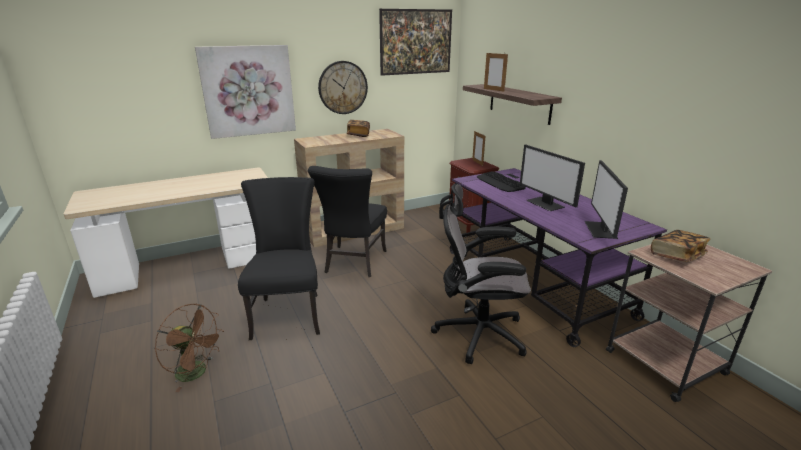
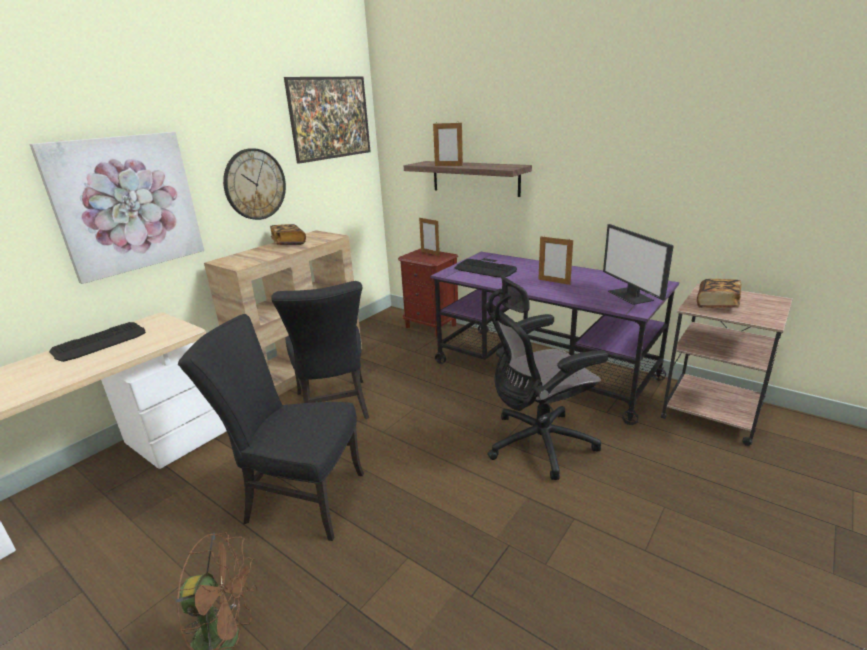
camera: 25 degrees left, 0 degrees up
(213, 178) = (100, 342): none -> keyboard
(288, 312) = (297, 498): black chair -> black chair turned 45 degrees counterclockwise
(546, 204) = (554, 282): monitor -> picture frame

